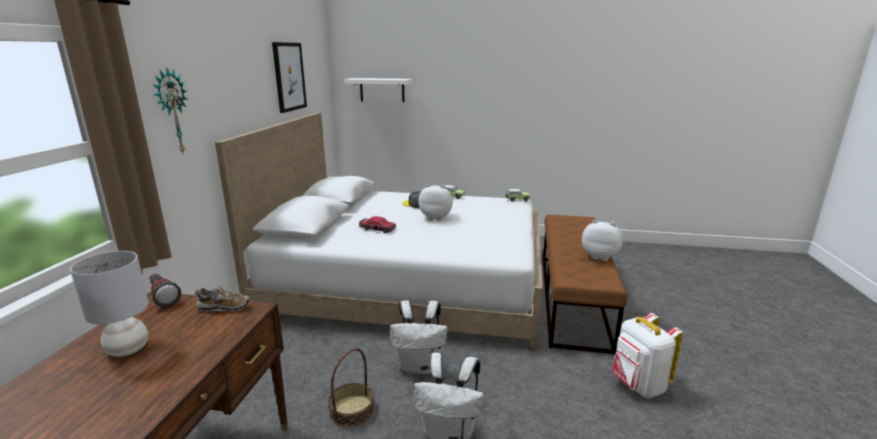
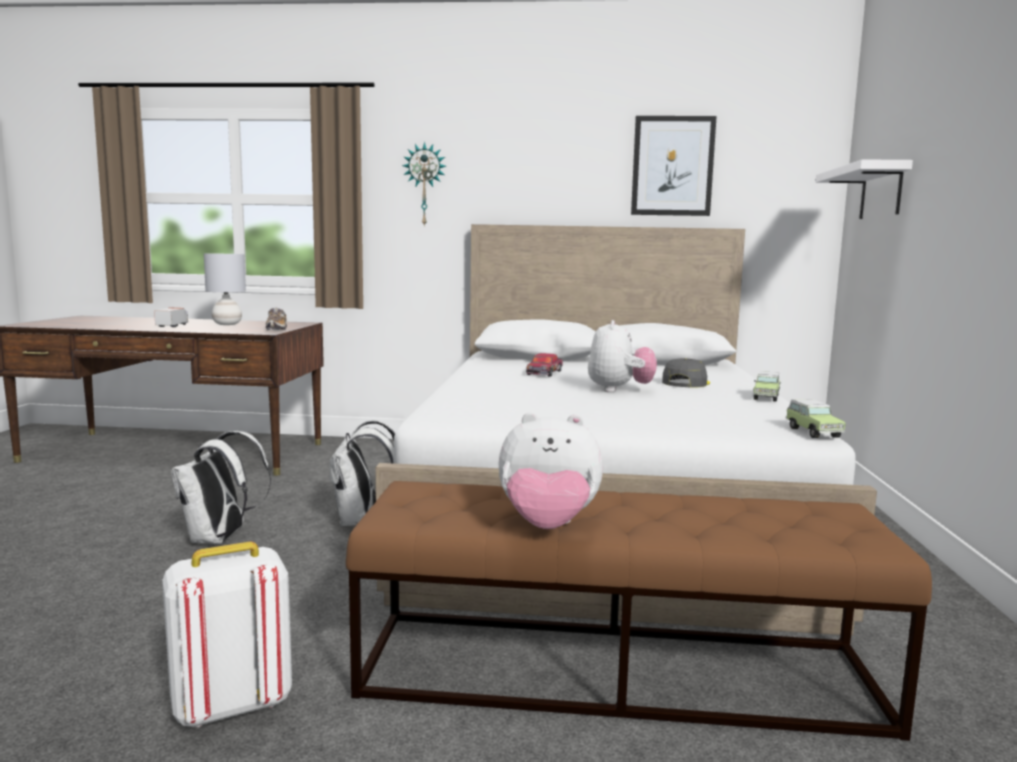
camera: 85 degrees right, 10 degrees down
(120, 392) = (173, 326): none -> toy truck
(163, 297) = (307, 323): flashlight -> none
(352, 410) = (289, 495): basket -> none
(600, 256) = (548, 526): plush toy -> plush toy turned 75 degrees clockwise

